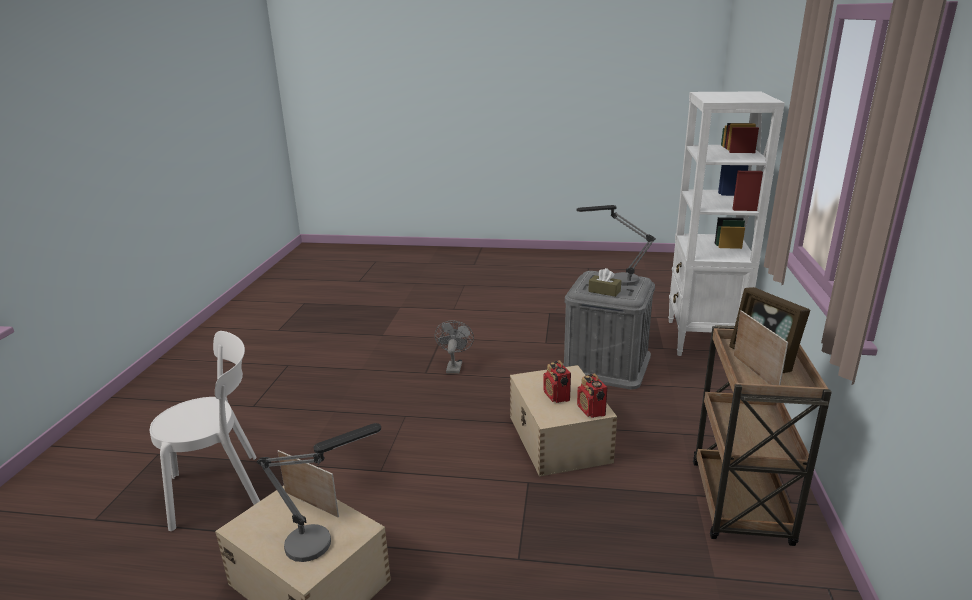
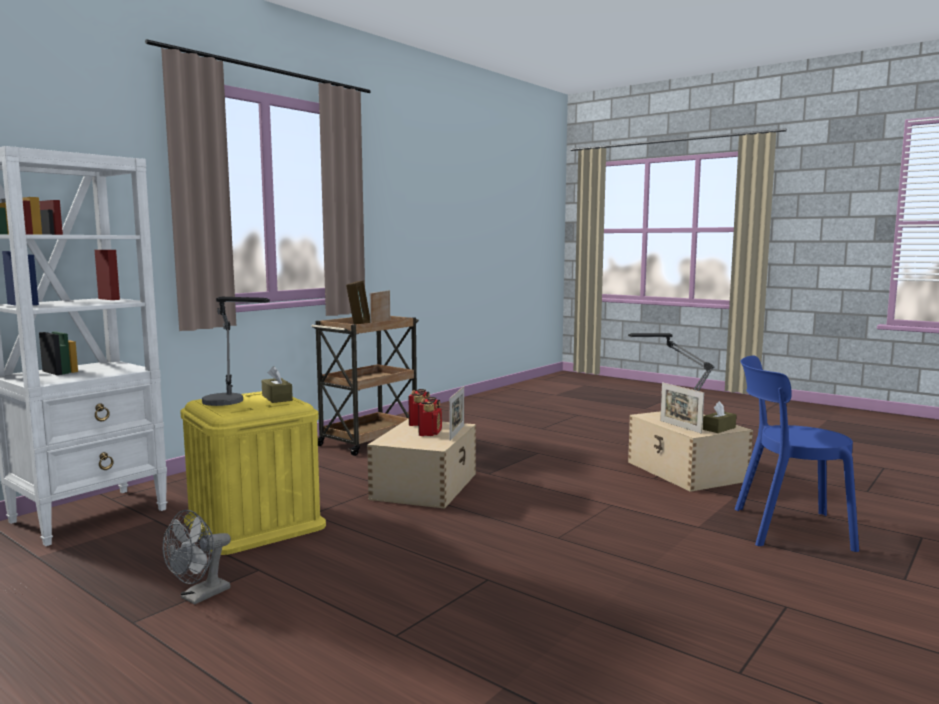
camera: 150 degrees left, 15 degrees down
(222, 489) = (785, 528): white chair -> blue chair
(261, 516) = (719, 428): none -> brown tissue box
(454, 366) = (436, 576): grey fan -> grey fan (199, 597)
(535, 404) = (457, 432): none -> picture frame
(606, 364) = (254, 523): grey storage box -> yellow storage box

